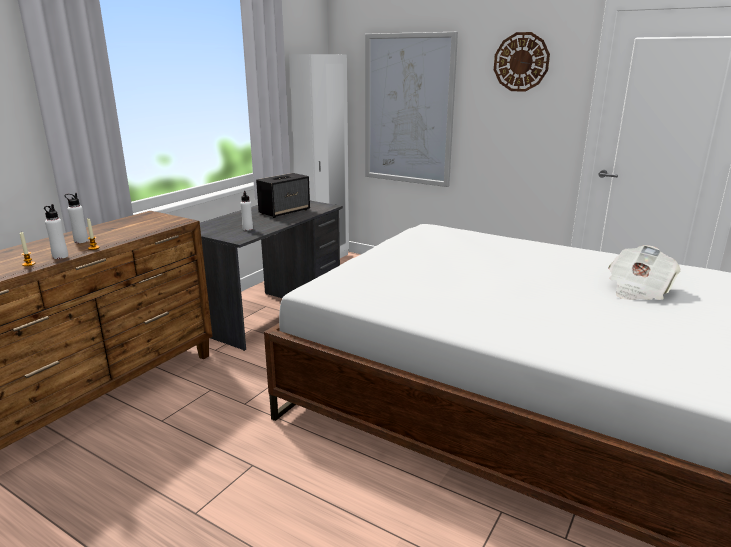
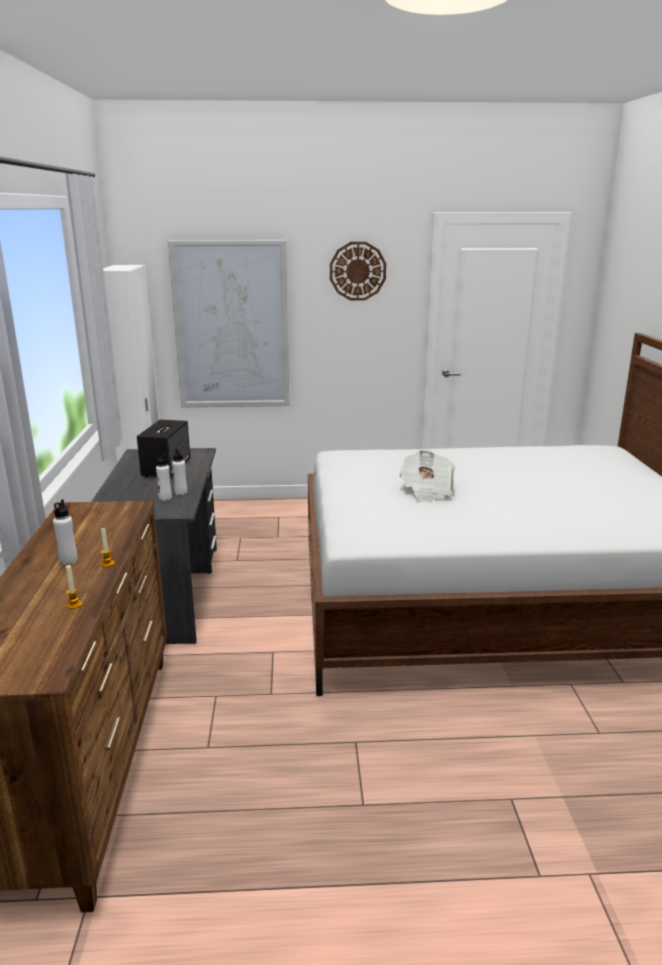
camera: 35 degrees left, 0 degrees up
(60, 256) = (91, 585): white bottle -> white bottle (181, 493)
(638, 290) = (571, 474): newspaper -> newspaper (426, 491)

